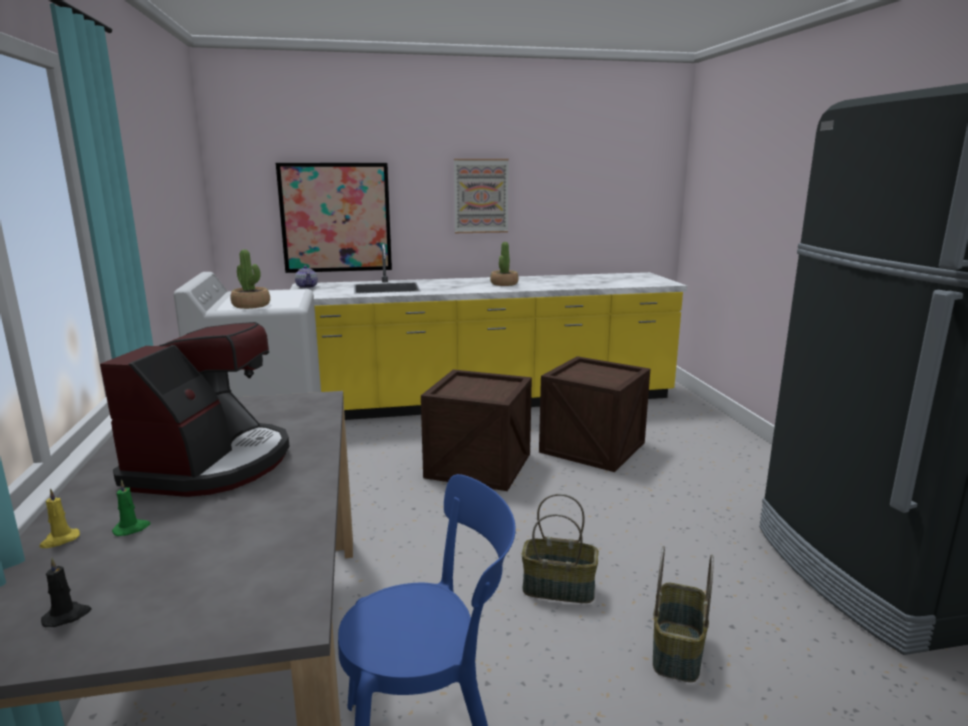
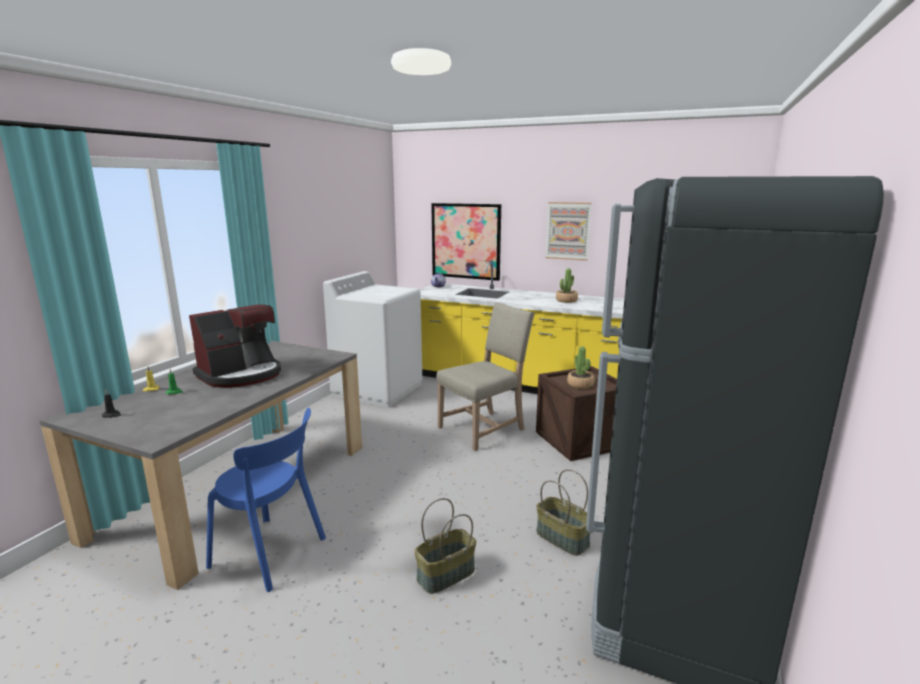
camera: 35 degrees right, 0 degrees up
(251, 305) = (365, 295): potted plant -> potted plant (580, 384)
(478, 465) = (484, 428): crate -> beige chair
(559, 588) = (430, 513): basket -> basket (563, 538)

